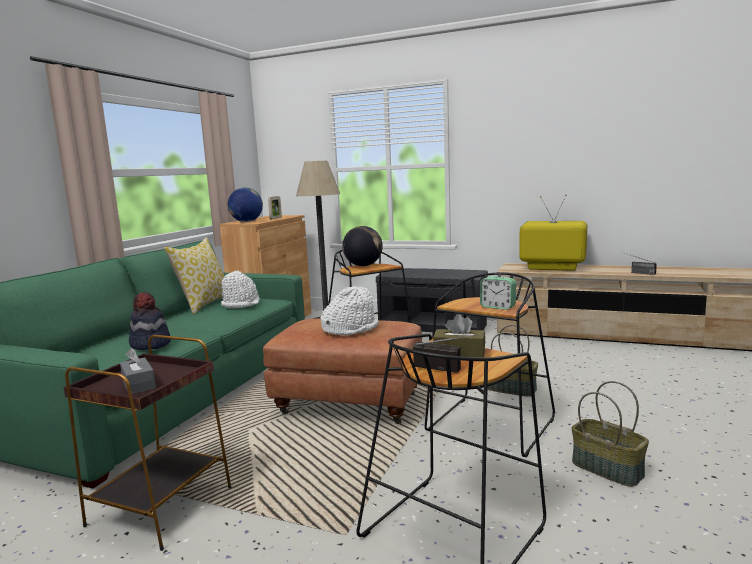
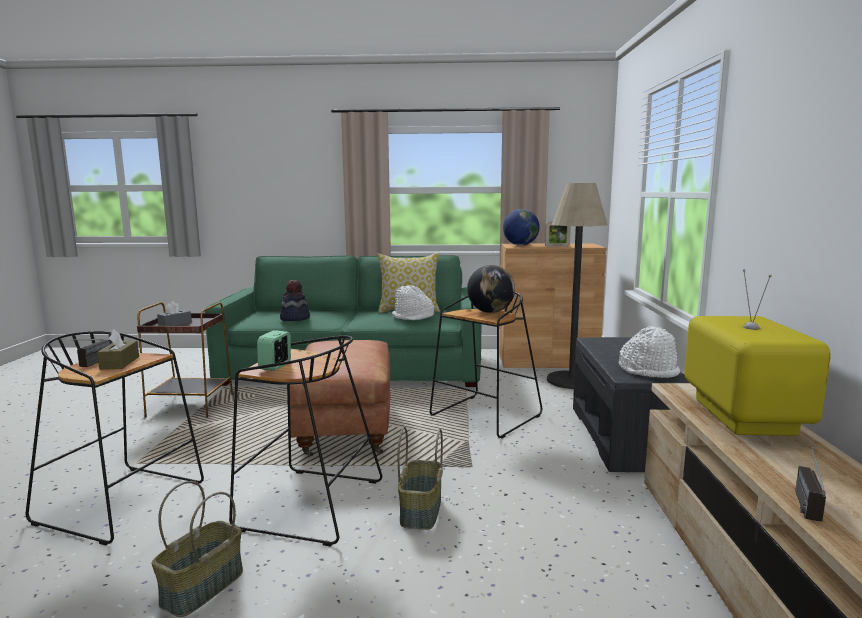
camera: 70 degrees right, 0 degrees up
(350, 329) = (332, 354): white hat -> white hat (649, 371)

